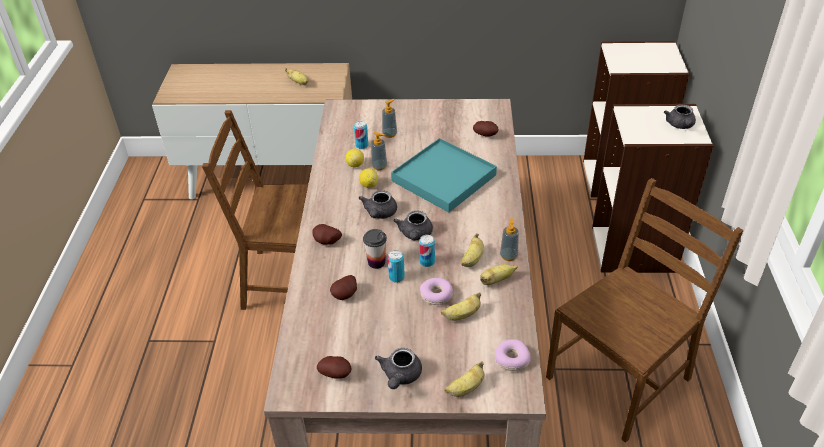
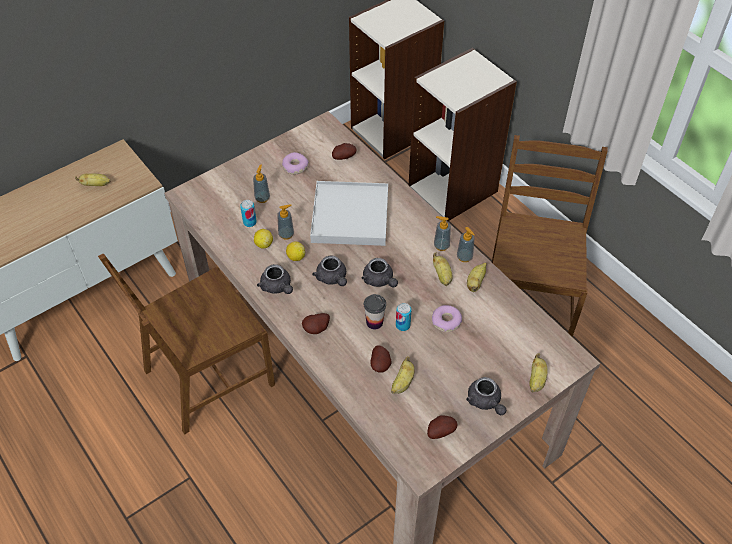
camera: 40 degrees left, 10 degrees up
(427, 262) = (412, 298): can -> none
(443, 178) = (350, 216): turquoise tray -> white tray
(462, 315) = (479, 326): banana -> banana (402, 383)
(497, 237) = (441, 246): none -> soap dispenser
(511, 359) = (543, 338): donut -> donut (295, 167)
(680, 125) = (479, 74): grey teapot -> grey teapot (277, 287)

